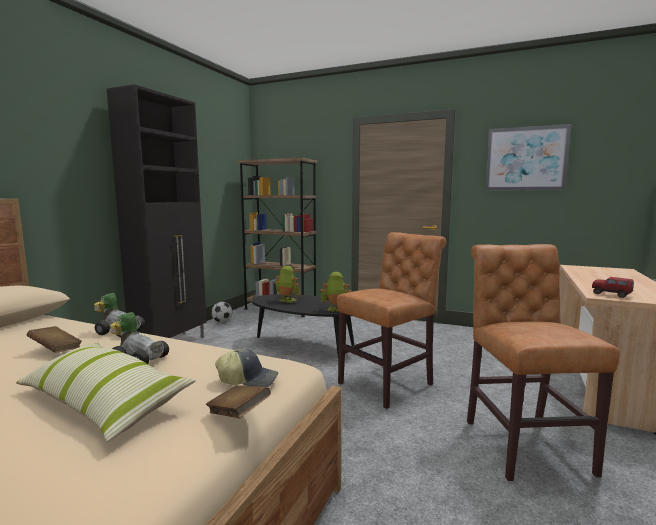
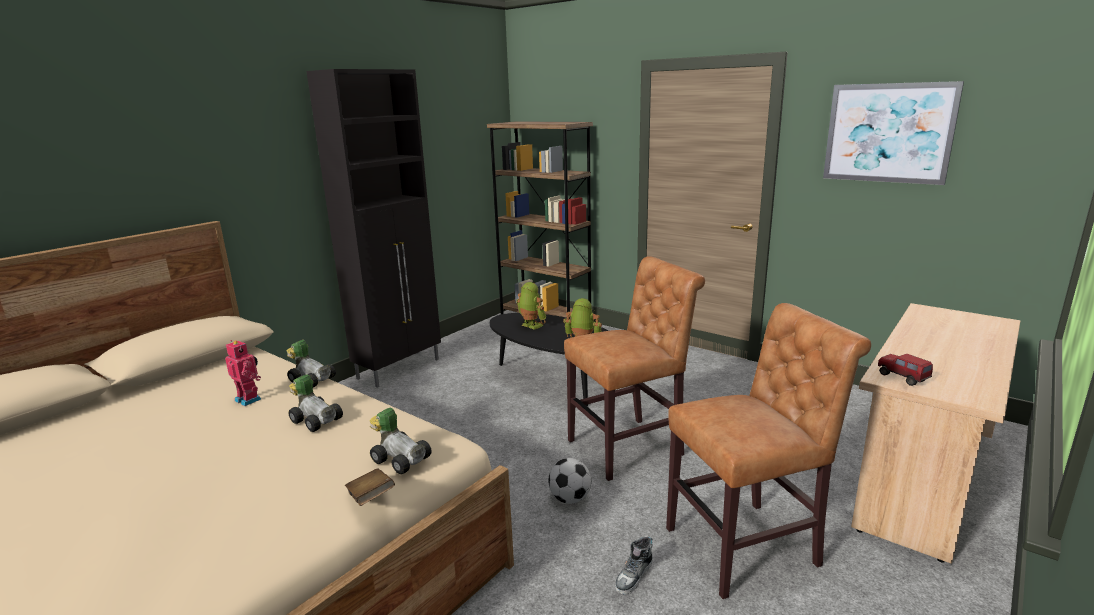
camera: 15 degrees right, 10 degrees up
(56, 349) = (249, 399): brown book -> toy robot
(104, 402) = (271, 468): pillow -> none
(222, 322) = (467, 337): football -> football (570, 499)
(248, 379) = (400, 458): cap -> toy car
(451, 480) = (634, 576): none -> shoe
(522, 442) = (748, 545): brown chair -> brown chair turned 60 degrees clockwise

